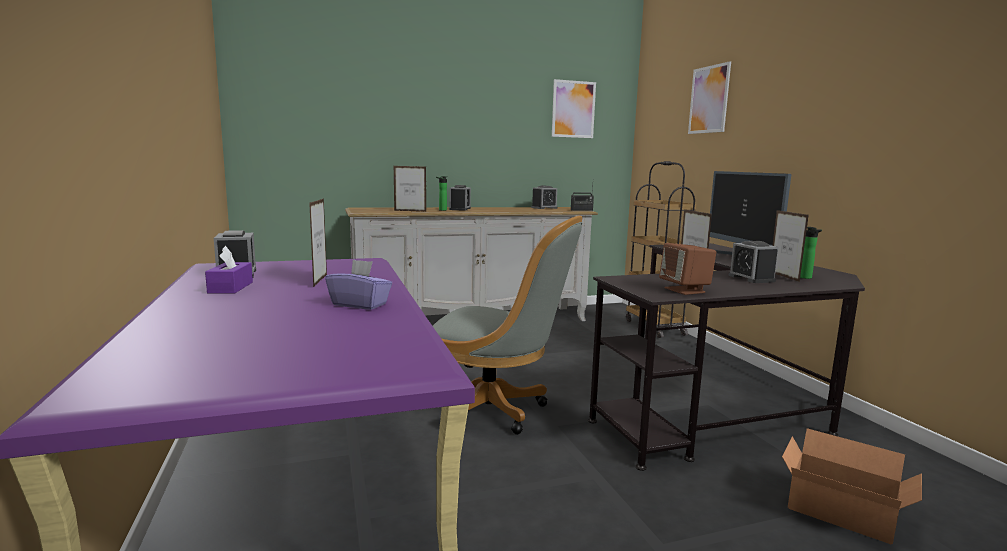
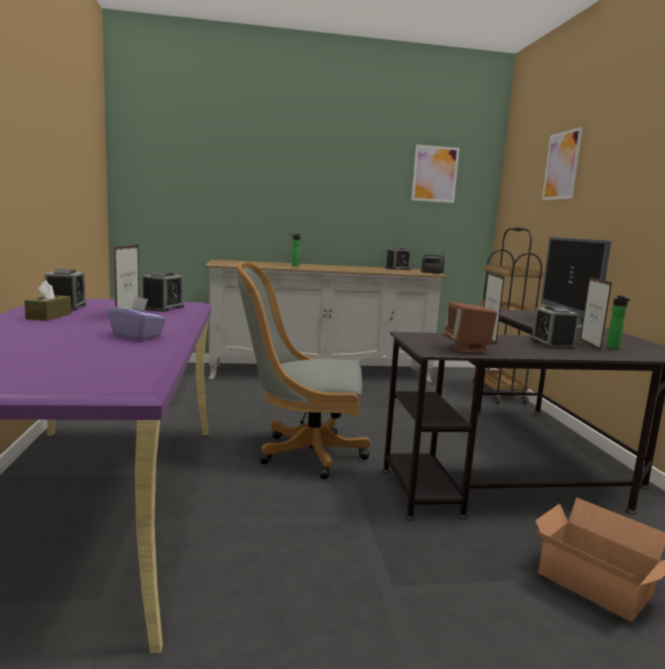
camera: 10 degrees right, 0 degrees up
(230, 287) = (49, 316): purple tissue box -> brown tissue box
(410, 211) = (263, 265): picture frame -> none
(460, 209) = (313, 265): alarm clock -> alarm clock (163, 308)
(499, 412) = (302, 453): grey office chair -> grey office chair turned 150 degrees clockwise

